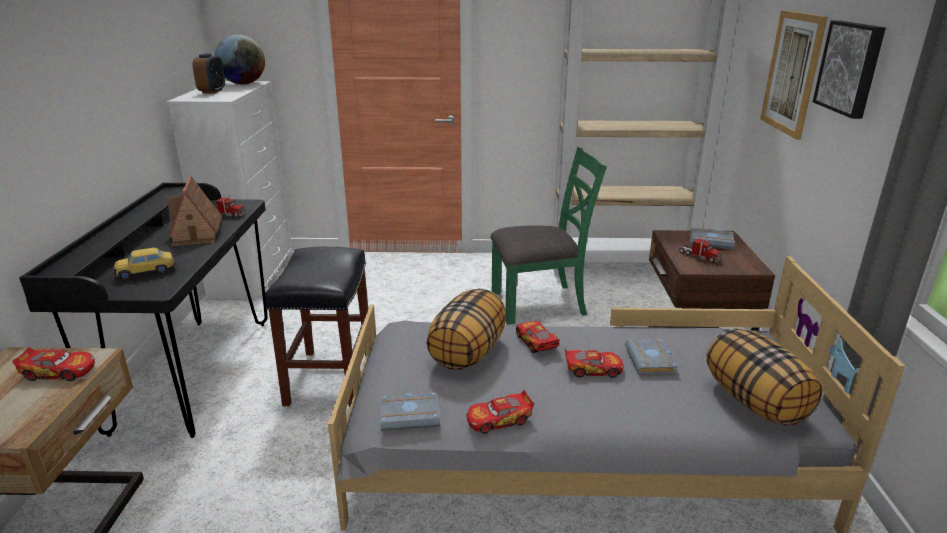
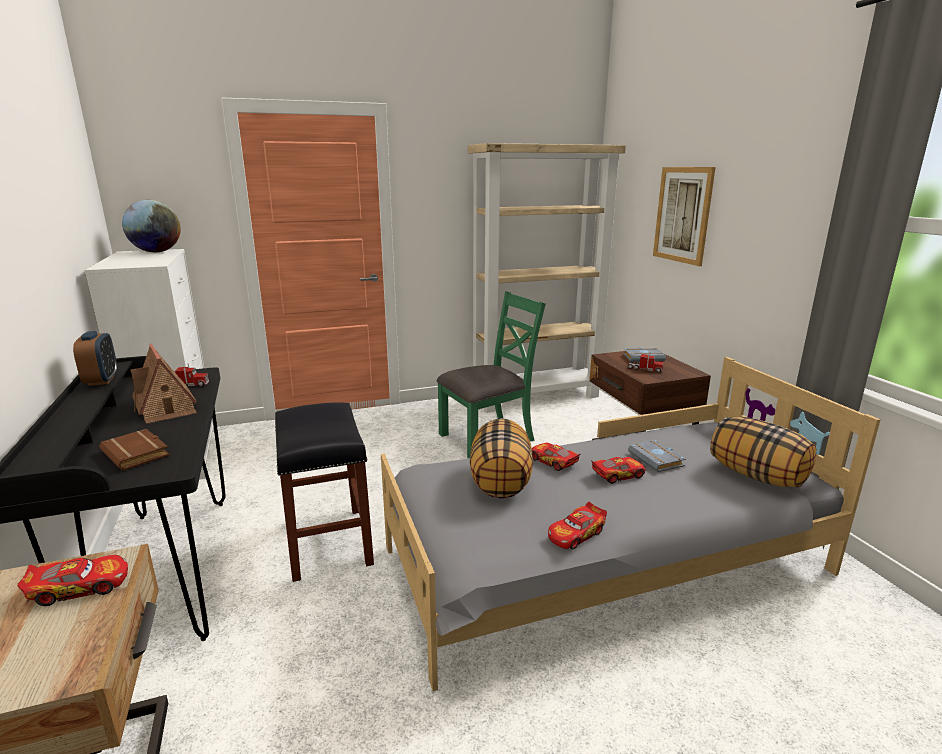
camera: 20 degrees left, 5 degrees down
(146, 272) = (138, 454): toy car -> brown book
(212, 91) = (129, 259): alarm clock -> alarm clock (101, 380)
(411, 415) = (493, 548): grey book -> none
(851, 68) = (749, 203): picture -> none

